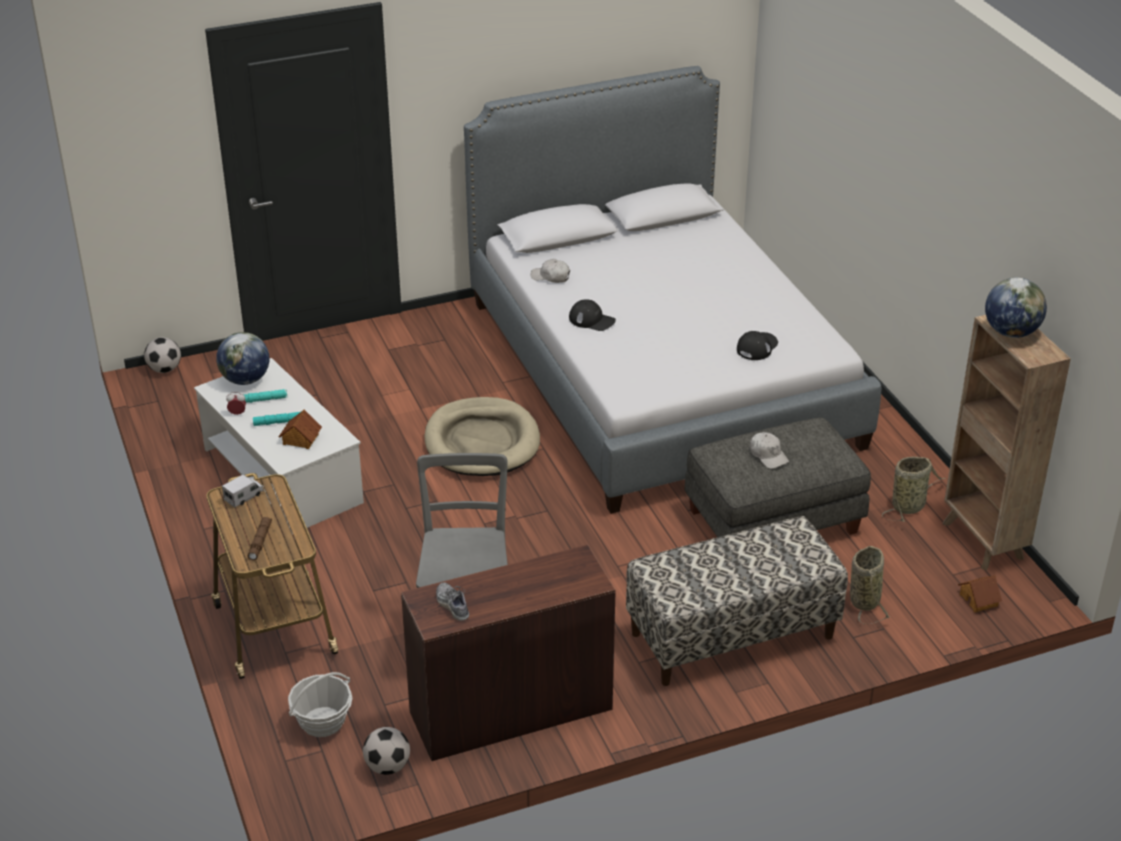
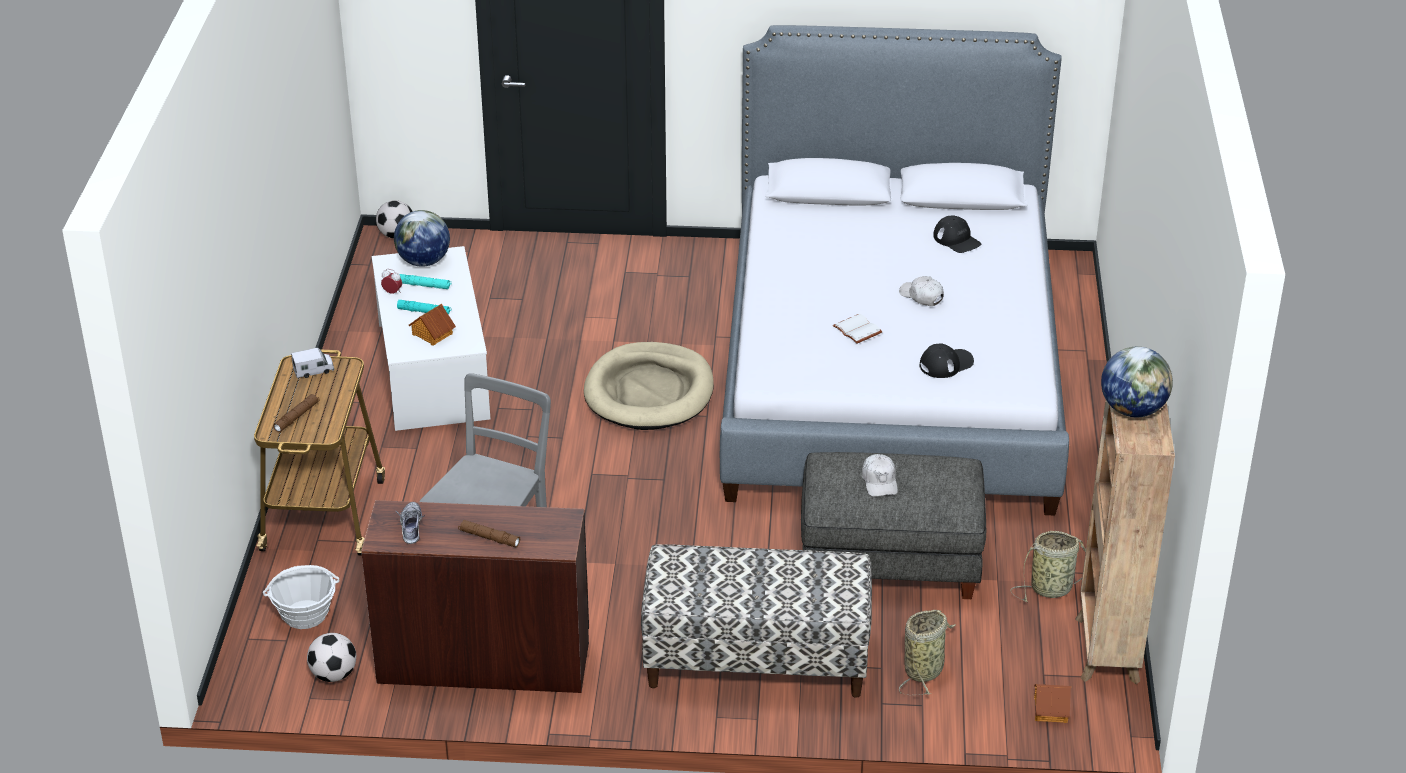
camera: 25 degrees right, 0 degrees up
(528, 593) = (489, 538): none -> brown flashlight
(550, 277) = (786, 233): white cap -> white cap (921, 296)
(592, 320) = (793, 289): black cap -> black cap (957, 240)
(670, 338) = (858, 330): none -> white book

